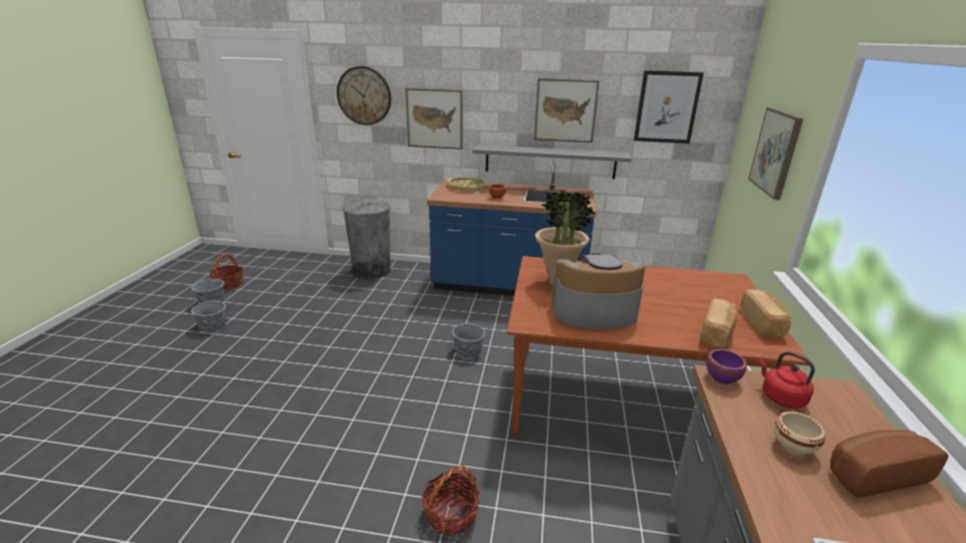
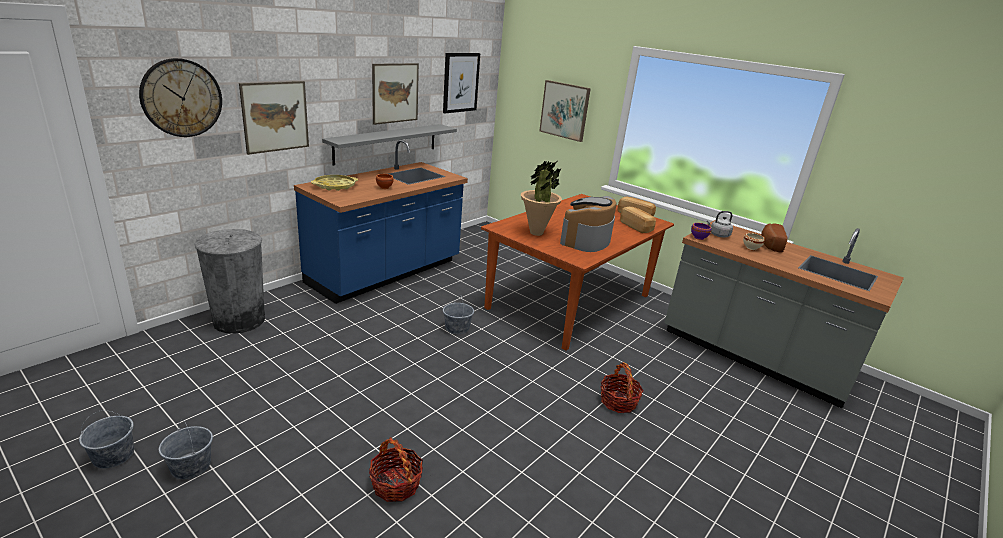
camera: 60 degrees left, 0 degrees up
(229, 284) = (78, 429): basket -> basket (395, 484)
(780, 397) = (718, 235): red kettle -> grey kettle

